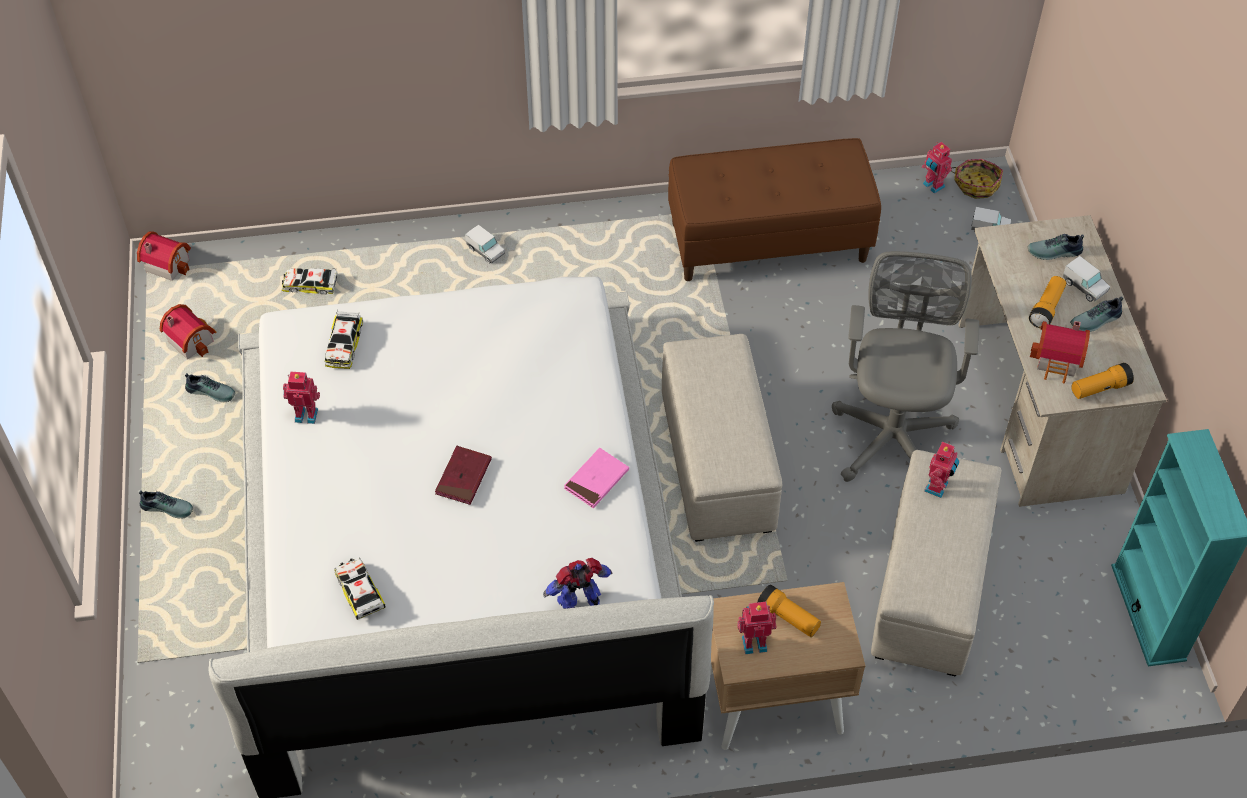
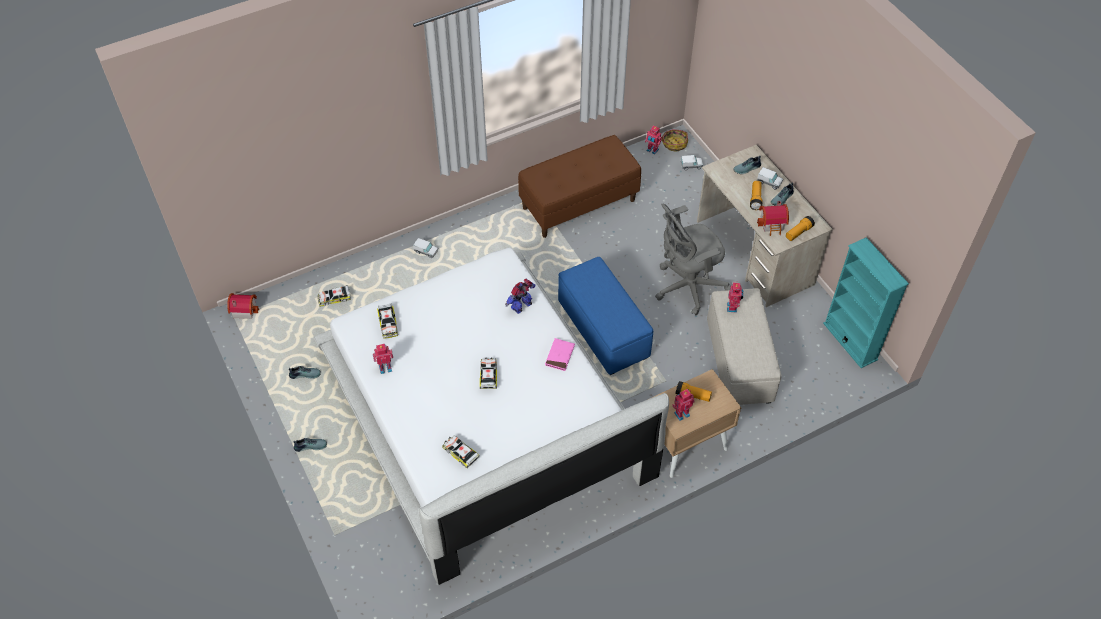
camera: 20 degrees left, 0 degrees up
(192, 340) = (280, 348): toy house -> none
(463, 477) = (488, 375): red book -> toy car
(580, 602) = (580, 422): toy robot -> toy robot (522, 306)
(717, 464) = (603, 331): beige ottoman -> blue ottoman
(893, 432) = (687, 287): grey office chair -> grey office chair turned 105 degrees counterclockwise

